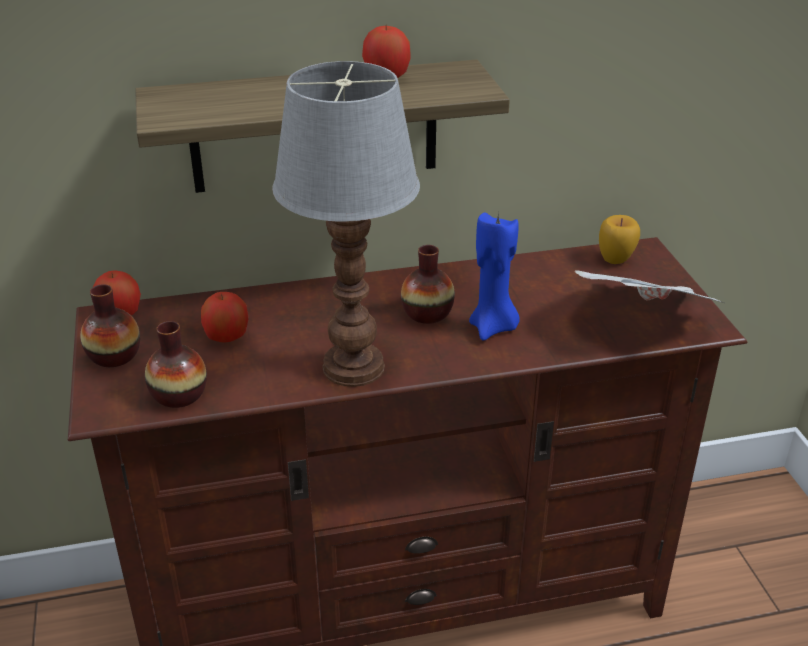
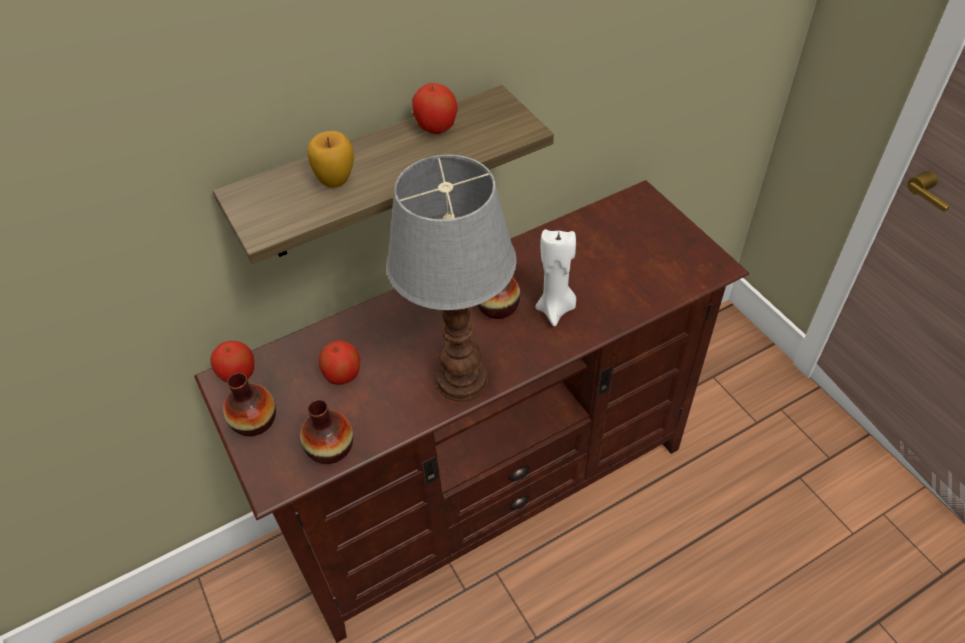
camera: 15 degrees left, 15 degrees up
(493, 328) = (556, 309): blue candle -> white candle
(616, 260) = (624, 213): apple -> apple (336, 181)
(646, 319) = (669, 270): newspaper -> none

